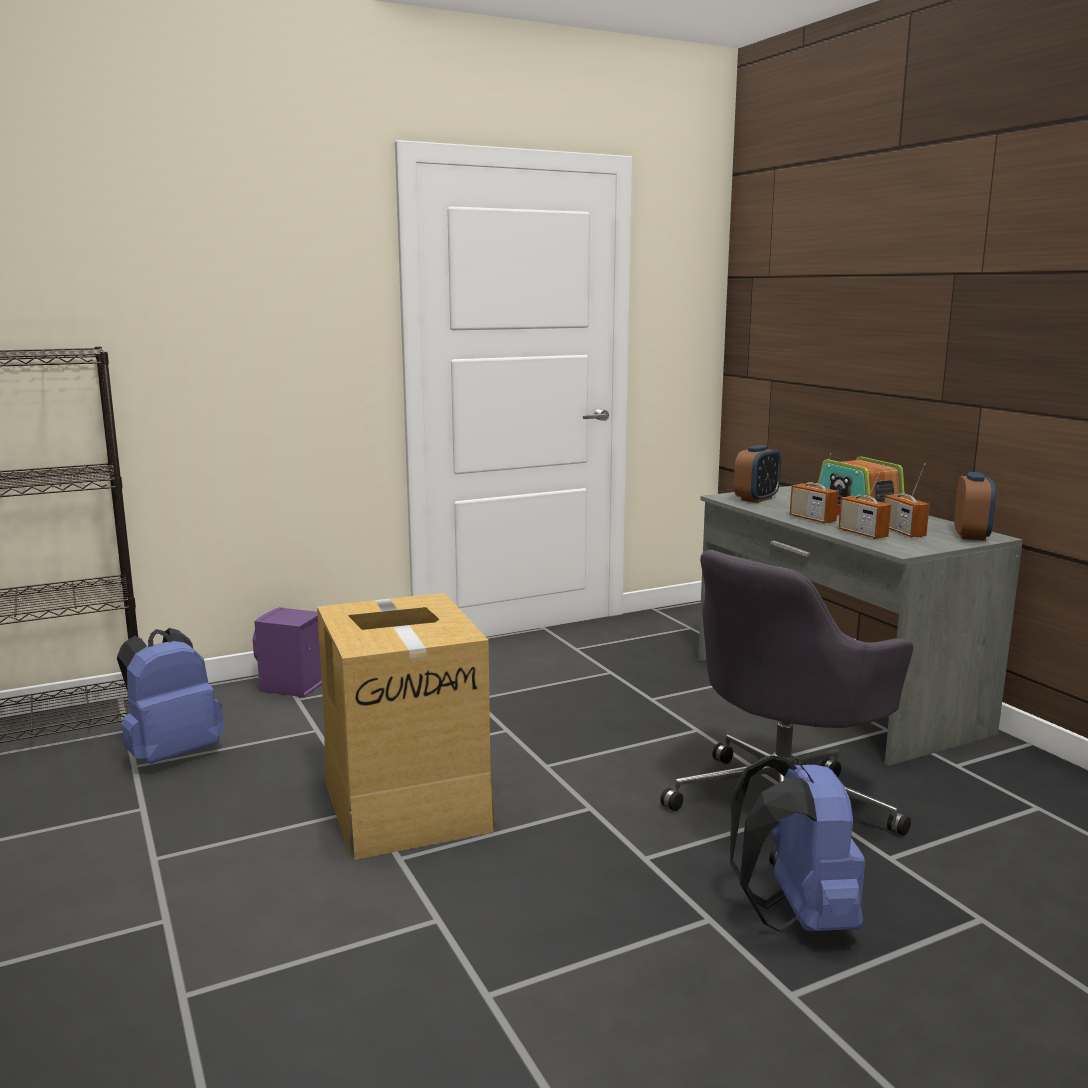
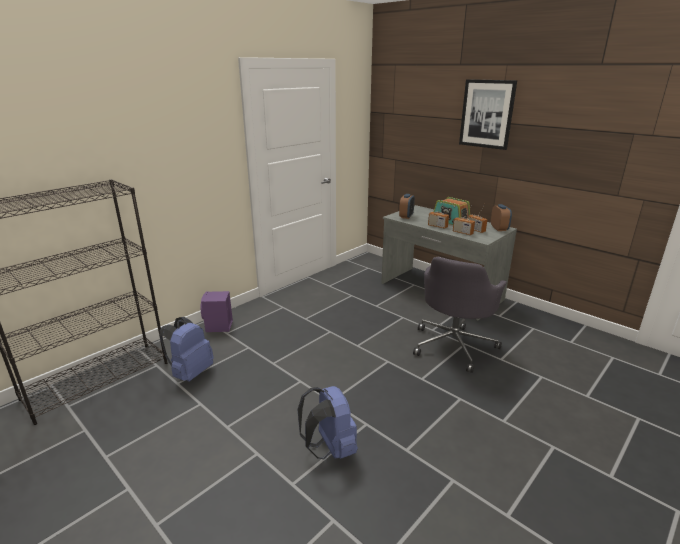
camera: 20 degrees left, 10 degrees up
(407, 803) = (315, 375): cardboard box -> none
(796, 917) = (487, 390): blue backpack -> blue backpack (330, 449)
(954, 255) = (487, 114): none -> picture

